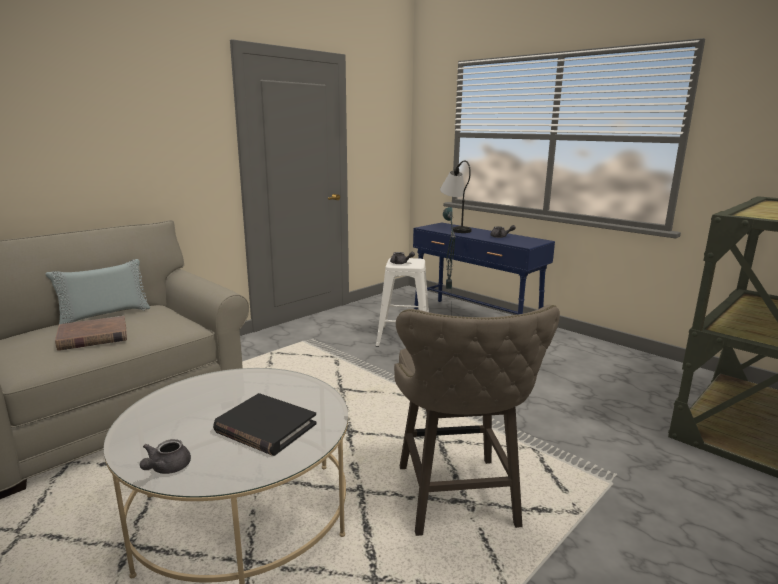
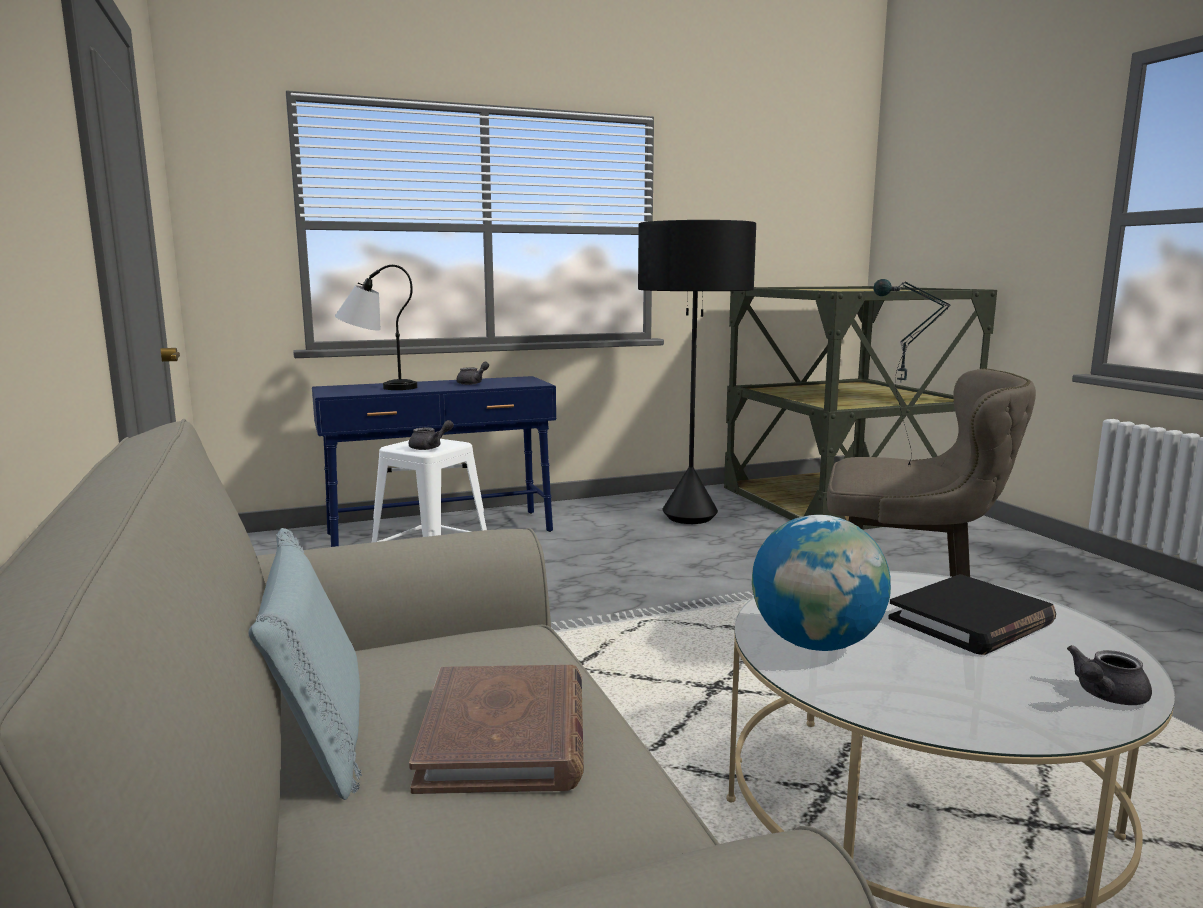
camera: 65 degrees left, 5 degrees down
(166, 468) = (1105, 696): grey teapot -> grey teapot turned 105 degrees clockwise
(217, 388) = (816, 644): none -> globe
(616, 377) = (689, 517): none -> black floor lamp

